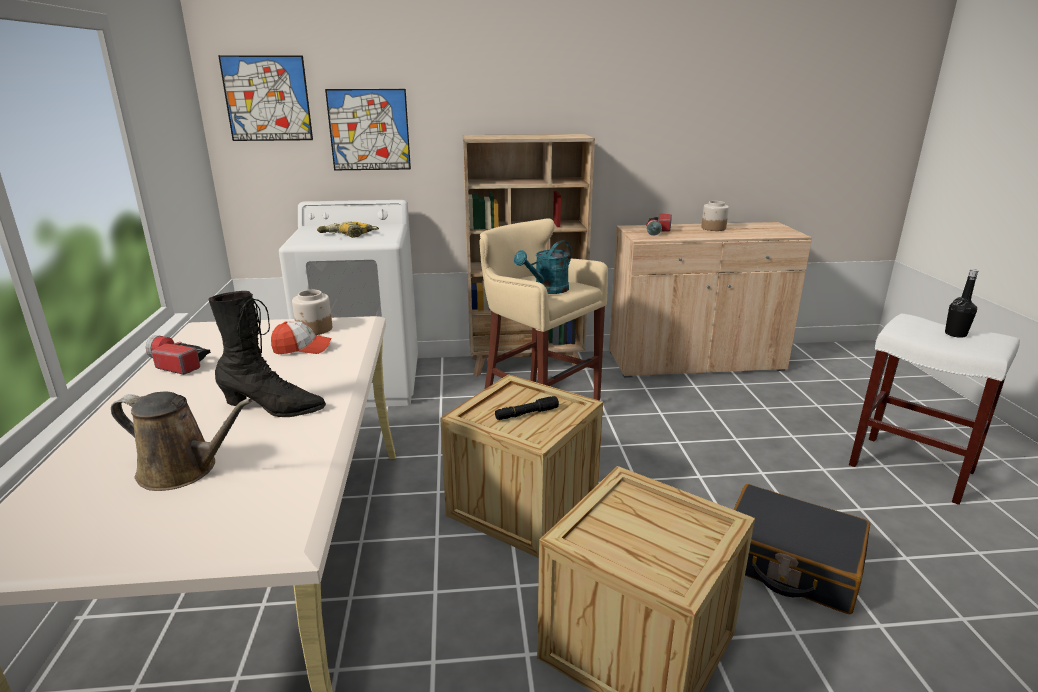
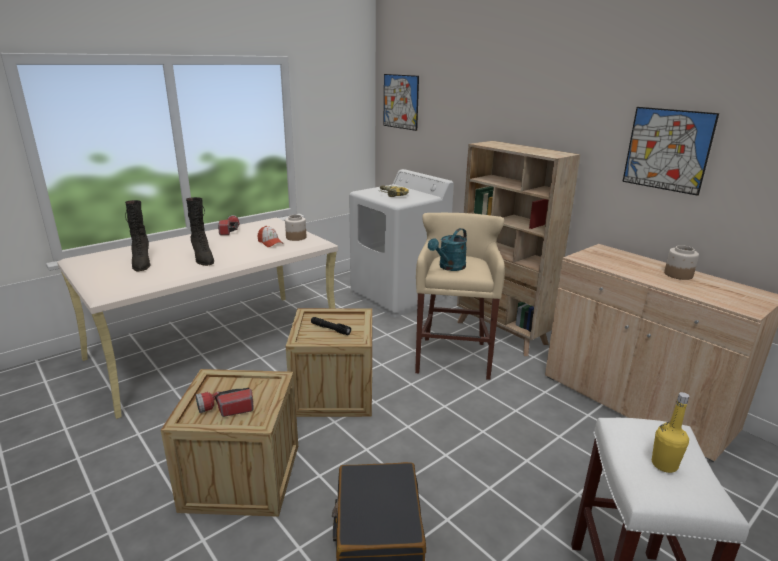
camera: 55 degrees right, 0 degrees up
(183, 470) = (141, 263): brown watering can -> black boot
(369, 130) = (444, 128): picture -> picture (667, 150)
(547, 290) = (449, 267): turquoise watering can -> turquoise watering can turned 60 degrees counterclockwise
(658, 231) = (613, 258): flashlight -> flashlight (225, 408)
(955, 334) = (664, 465): black bottle -> yellow bottle

